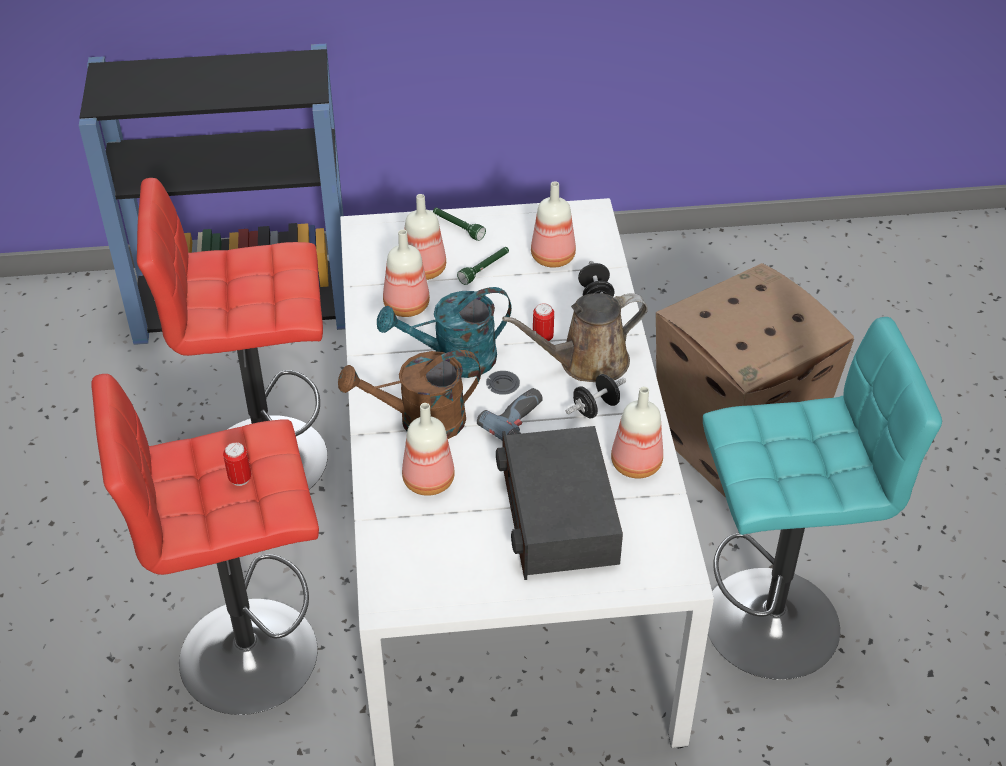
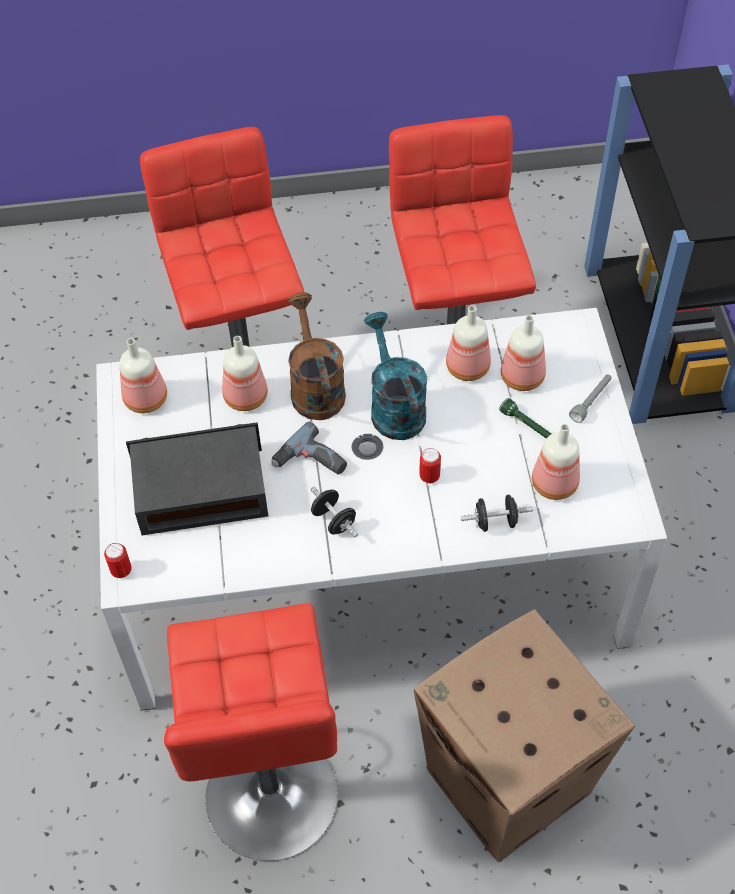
camera: 90 degrees right, 10 degrees up
(240, 478) = (232, 266): can -> can (121, 571)
(458, 228) = (591, 401): green flashlight -> grey flashlight
(587, 362) = (396, 514): brown watering can -> none
(634, 464) = (260, 551): bottle -> bottle (145, 398)
(773, 624) = (270, 797): turquoise stool -> red stool

